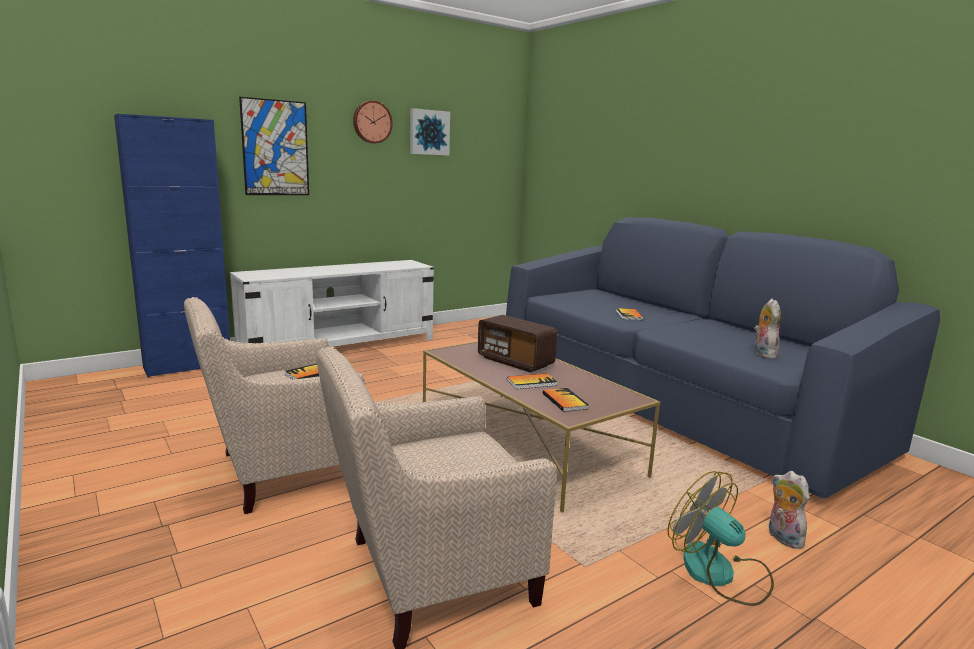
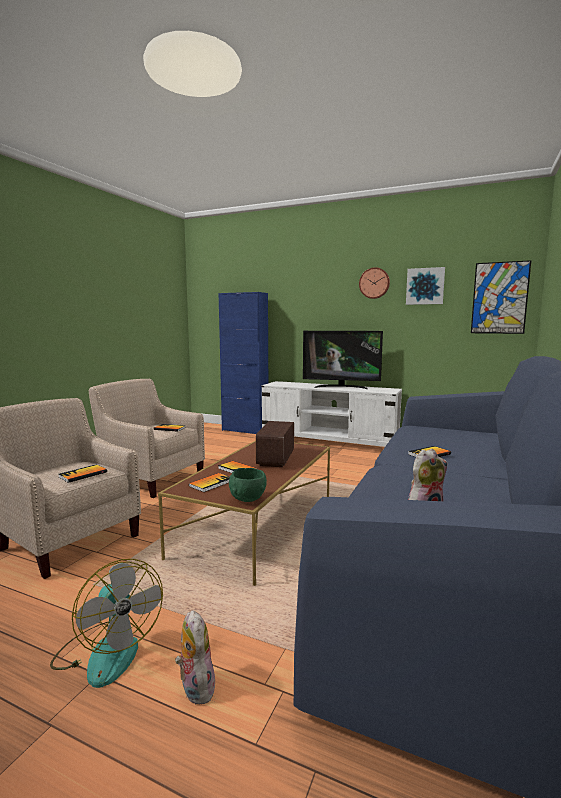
camera: 60 degrees right, 5 degrees down
(275, 148) = (307, 306): picture -> picture (499, 298)
(352, 267) = (341, 387): none -> television
(482, 450) = (83, 474): none -> book
(628, 397) = (247, 499): none -> green bowl
(720, 574) = (107, 651): fan -> fan turned 120 degrees clockwise
(782, 538) = (195, 687): plush toy -> plush toy turned 60 degrees counterclockwise

